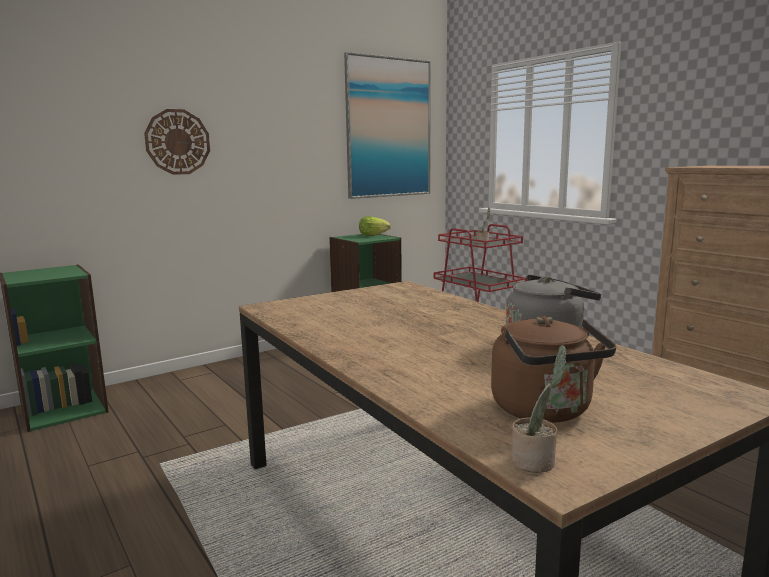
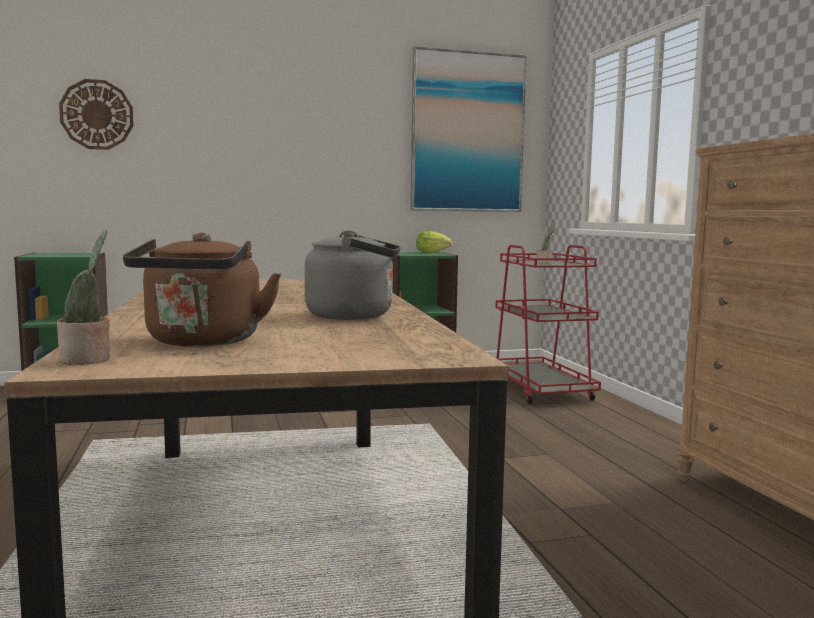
camera: 20 degrees right, 5 degrees down
(177, 142) = (215, 138): wall clock -> wall clock (97, 115)

